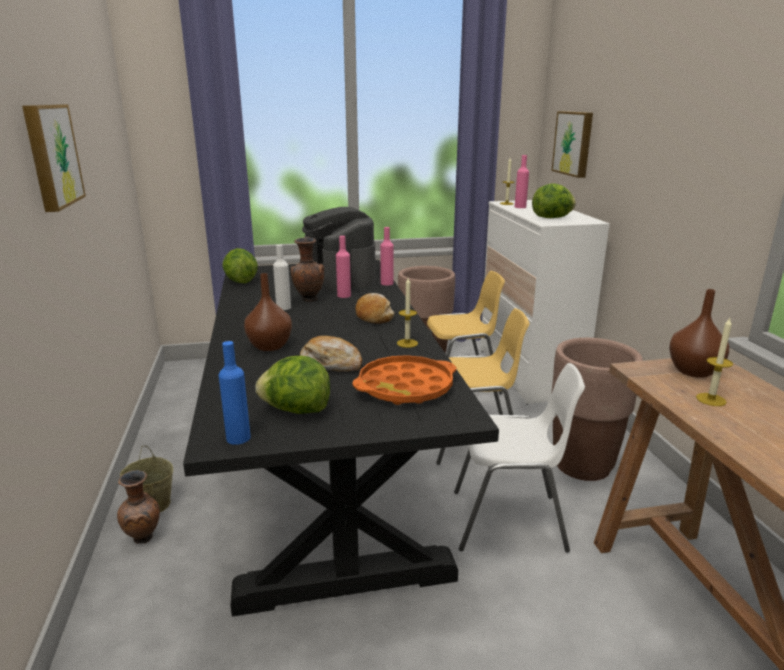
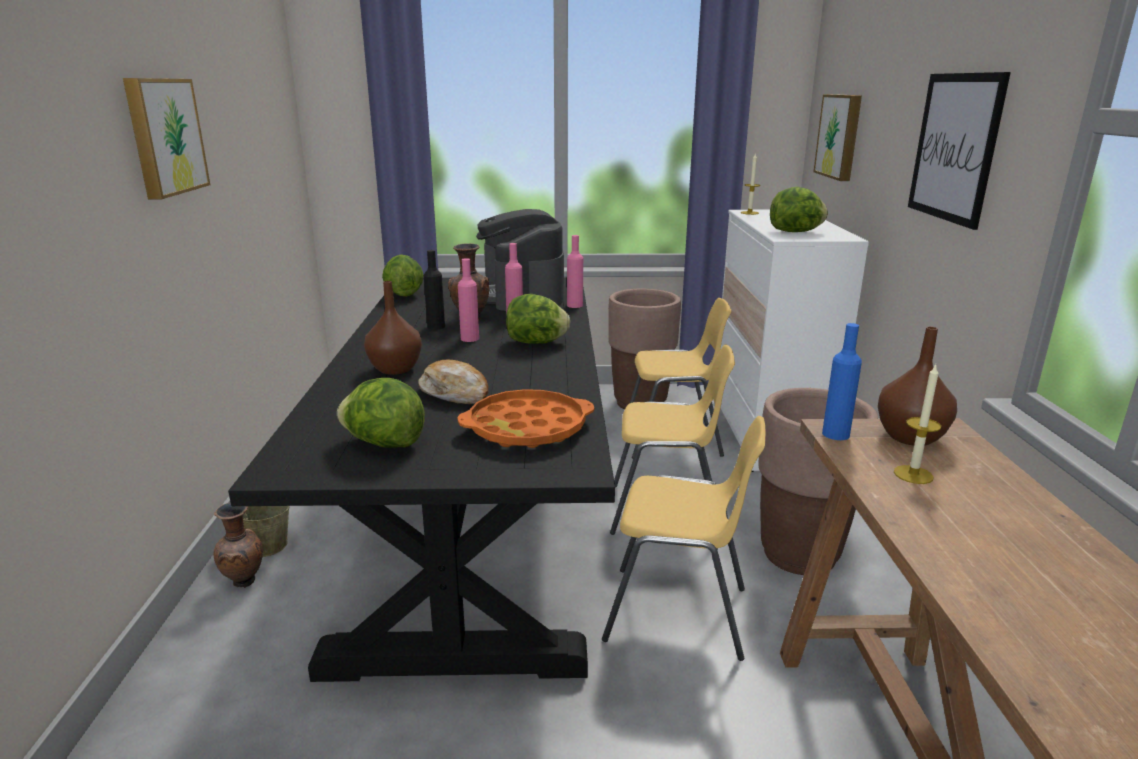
camera: 10 degrees right, 0 degrees up
(238, 438) = (302, 468): blue bottle -> blue bottle (835, 434)
(283, 307) = (436, 326): white bottle -> black bottle
(373, 316) = (536, 342): bread -> lettuce
(407, 343) = (559, 377): candle -> none
(509, 522) = (678, 614): white chair -> yellow chair
(520, 207) = (764, 217): pink bottle -> pink bottle (470, 338)
(684, 153) = (955, 147): none -> picture

